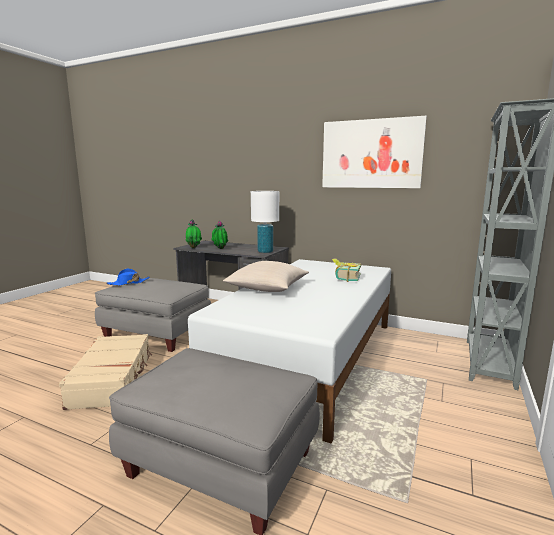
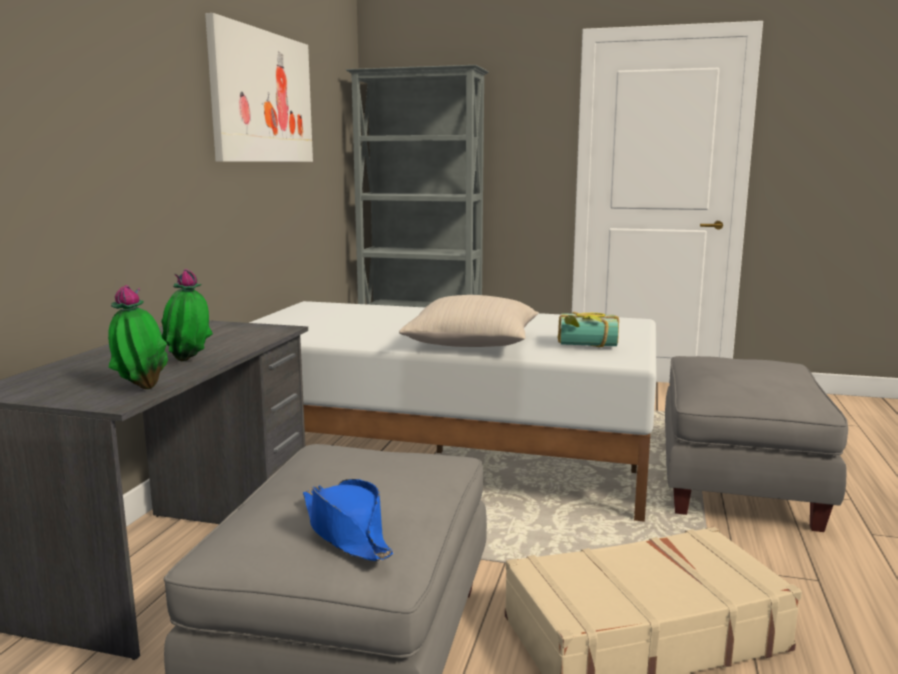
camera: 100 degrees left, 0 degrees up
(265, 252) = (247, 328): white table lamp -> none
(344, 278) = (385, 316): book -> book (587, 346)

